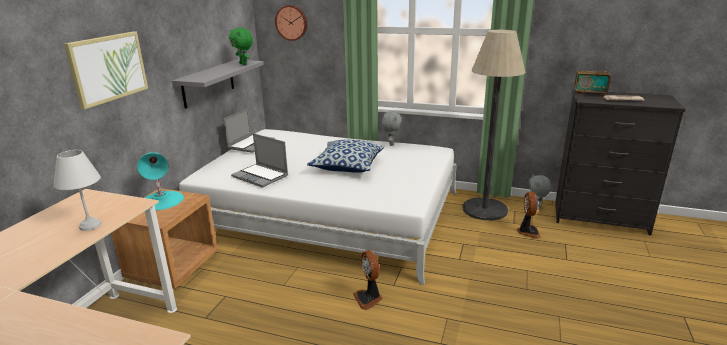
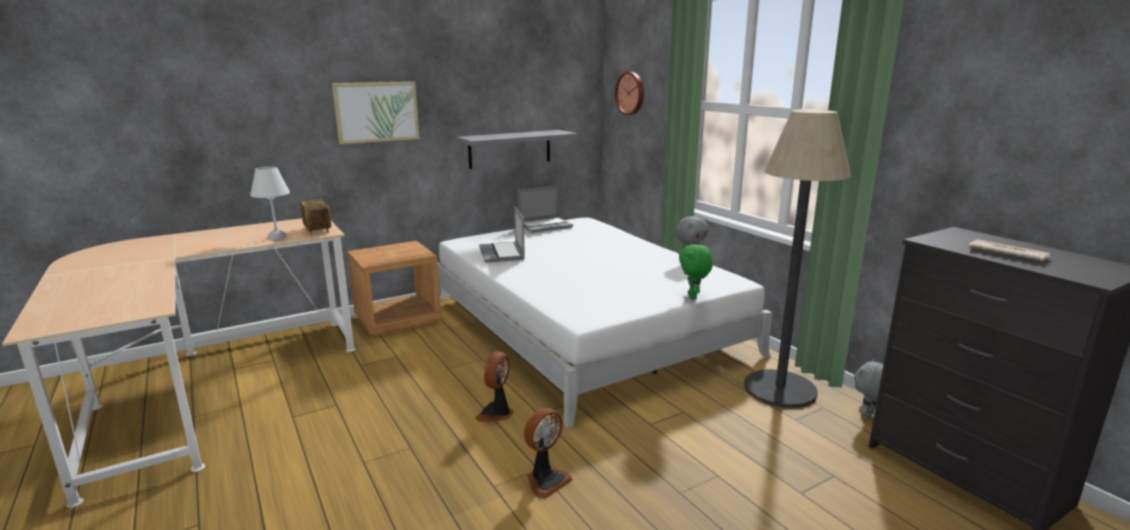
camera: 40 degrees right, 5 degrees down
(161, 200) = (400, 249): turquoise table lamp -> none
(244, 64) = (551, 133): green plush toy -> green plush toy (693, 297)
(347, 166) = (595, 267): pillow -> none
(528, 232) = (798, 437): fan -> fan (546, 480)
(589, 93) = (969, 236): radio -> radio (317, 230)

